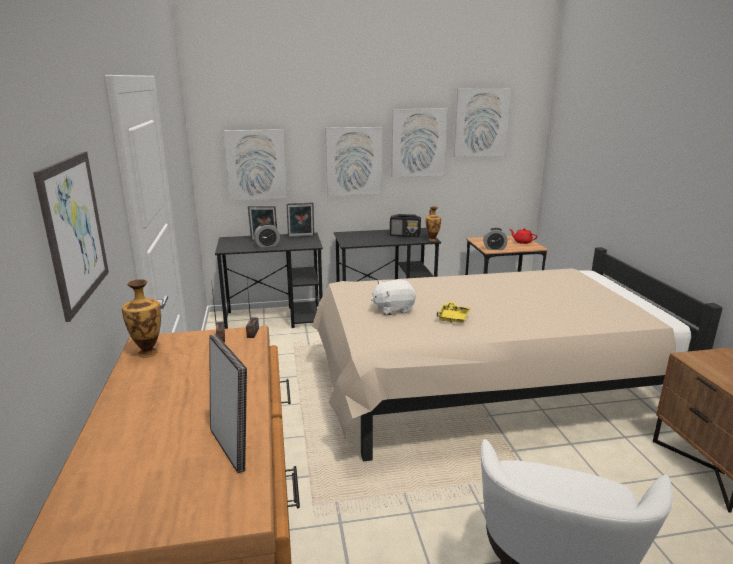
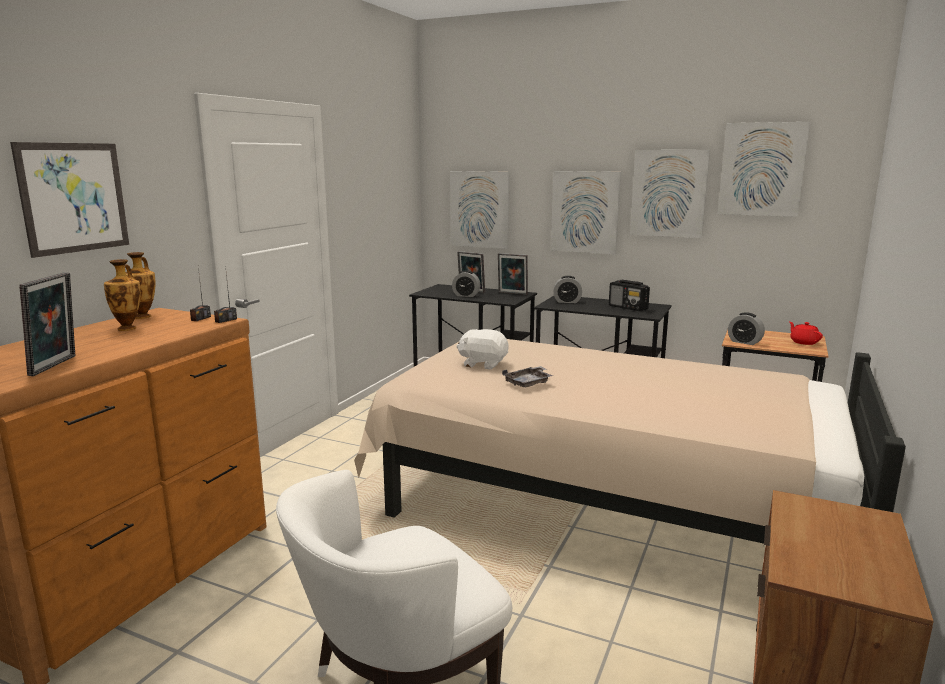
camera: 35 degrees right, 5 degrees down
(355, 237) = (567, 301): none -> alarm clock
(432, 240) = (652, 316): vase -> vase (128, 328)
(453, 318) = (528, 383): yellow tray -> grey tray

